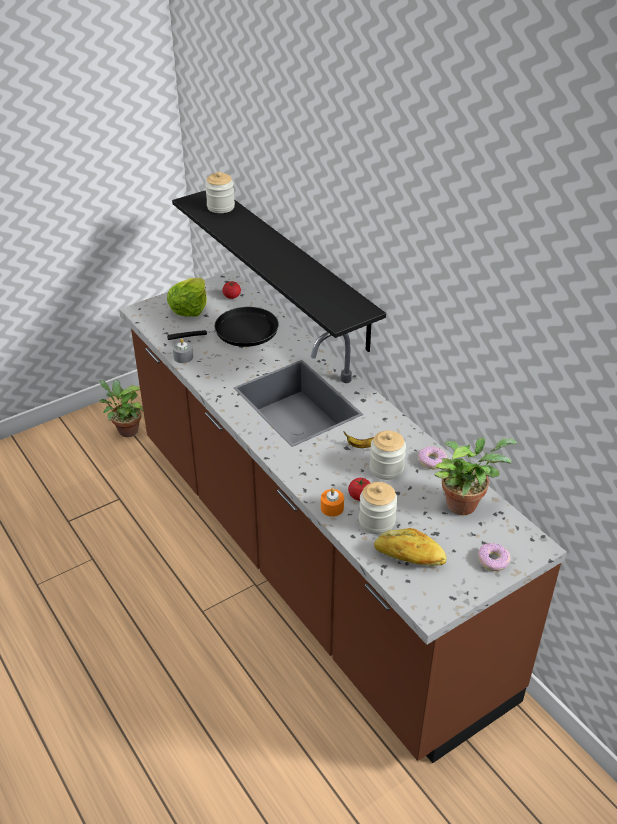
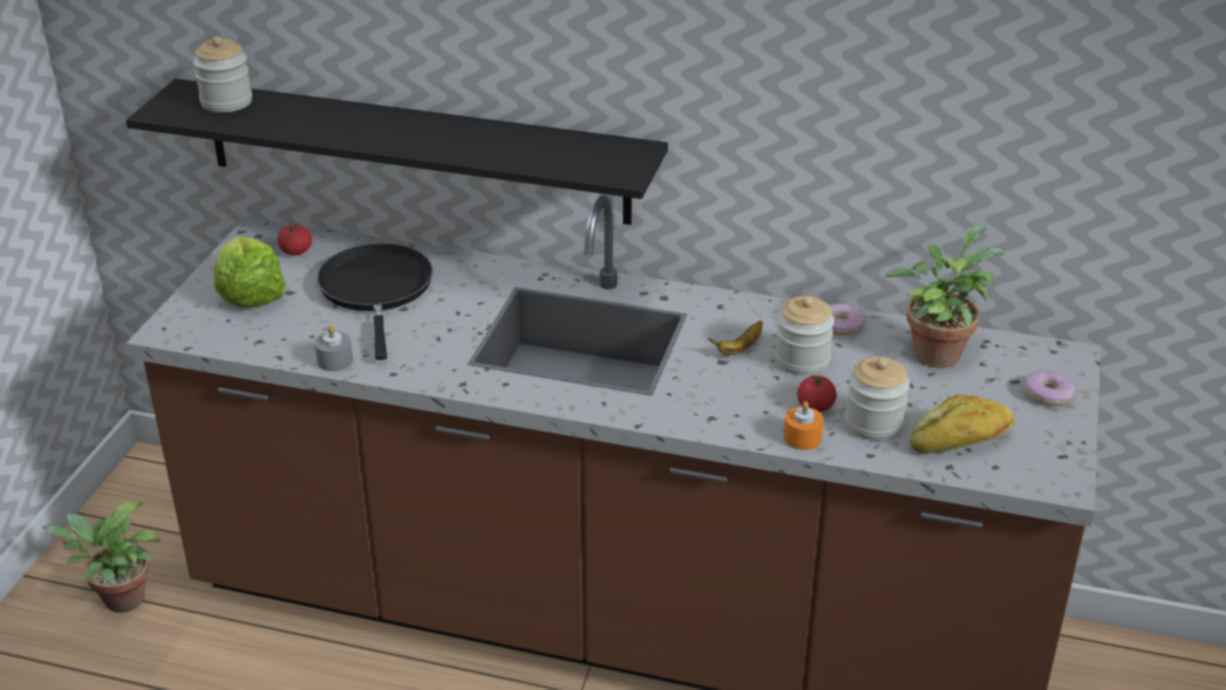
camera: 40 degrees left, 5 degrees down
(241, 332) = (377, 290): black frying pan -> black frying pan turned 45 degrees counterclockwise

